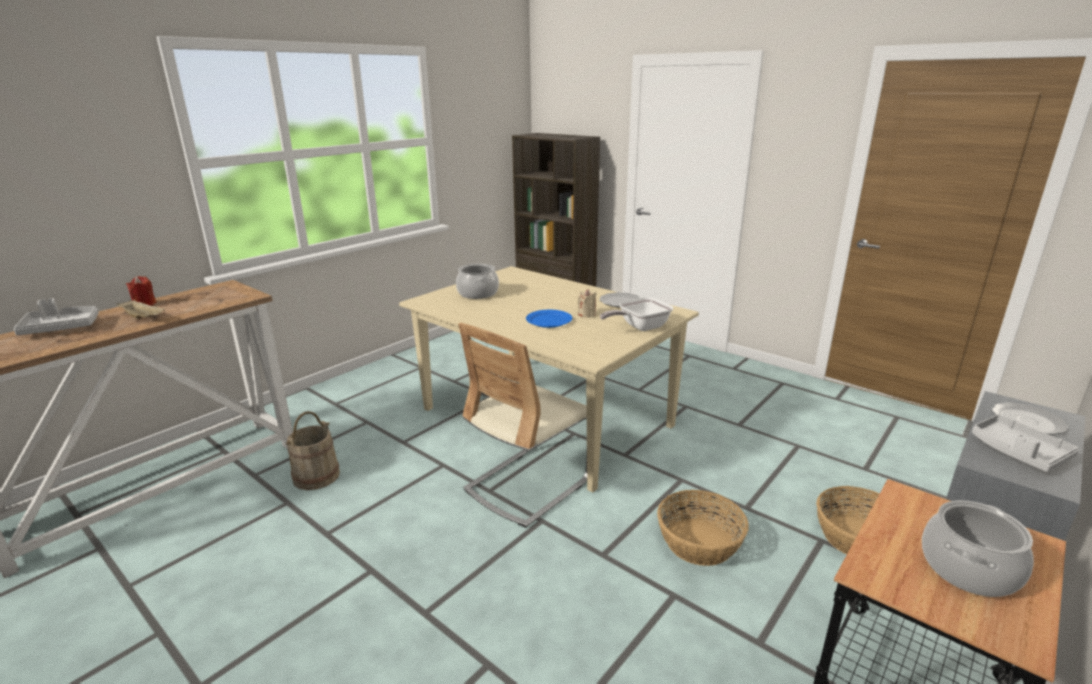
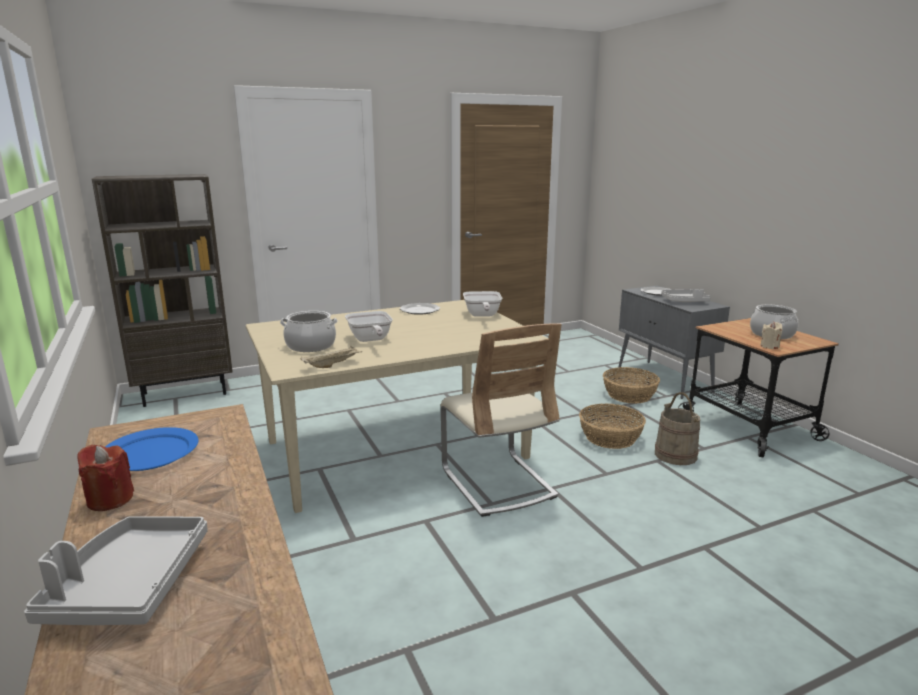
camera: 65 degrees left, 5 degrees down
(144, 318) = (203, 495): beige tray -> beige tray (332, 365)
(316, 476) = (366, 618): beige bucket -> beige bucket (676, 455)
(511, 305) = (370, 340): none -> frying pan
(549, 321) = (430, 334): blue plate -> blue plate (151, 453)
(587, 314) = (432, 323): beige candle -> beige candle (769, 346)

